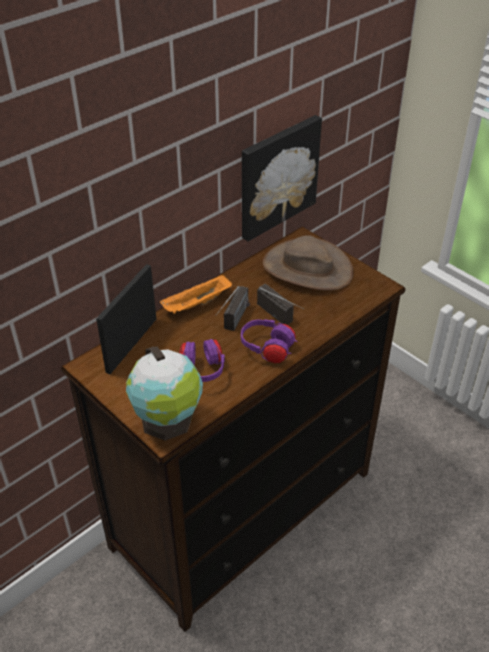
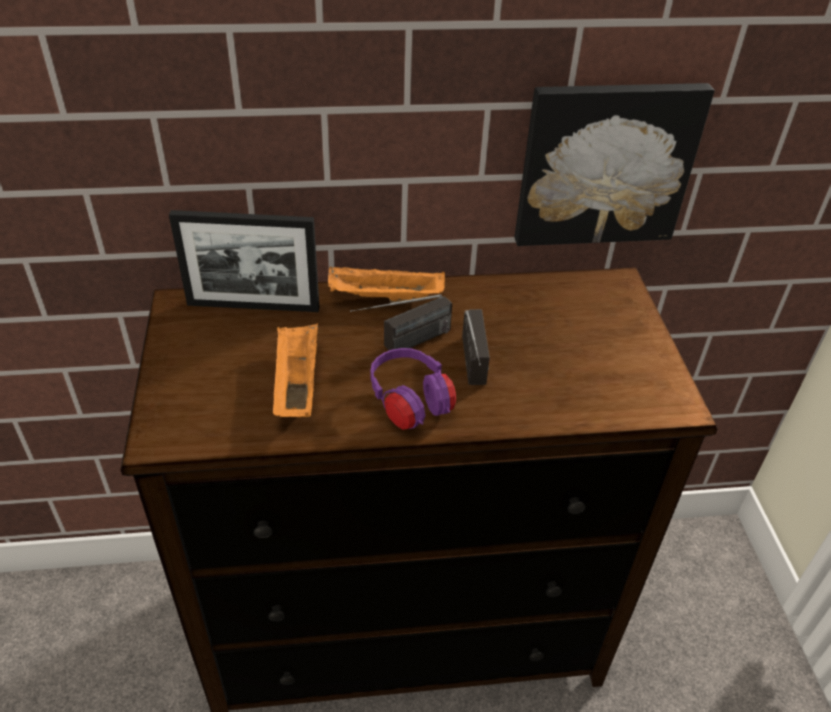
camera: 35 degrees right, 0 degrees up
(132, 345) = (253, 306): picture frame -> picture frame turned 150 degrees counterclockwise
(168, 421) = (184, 423): globe -> none
(202, 371) = (296, 384): purple headphones -> orange tray
(307, 268) = (584, 324): brown hat -> none

